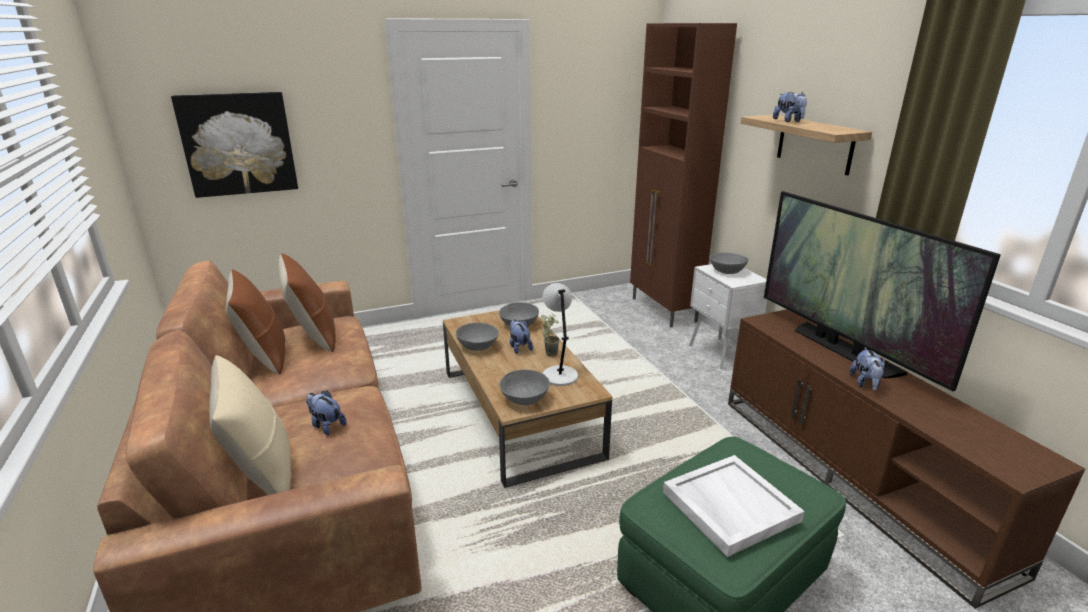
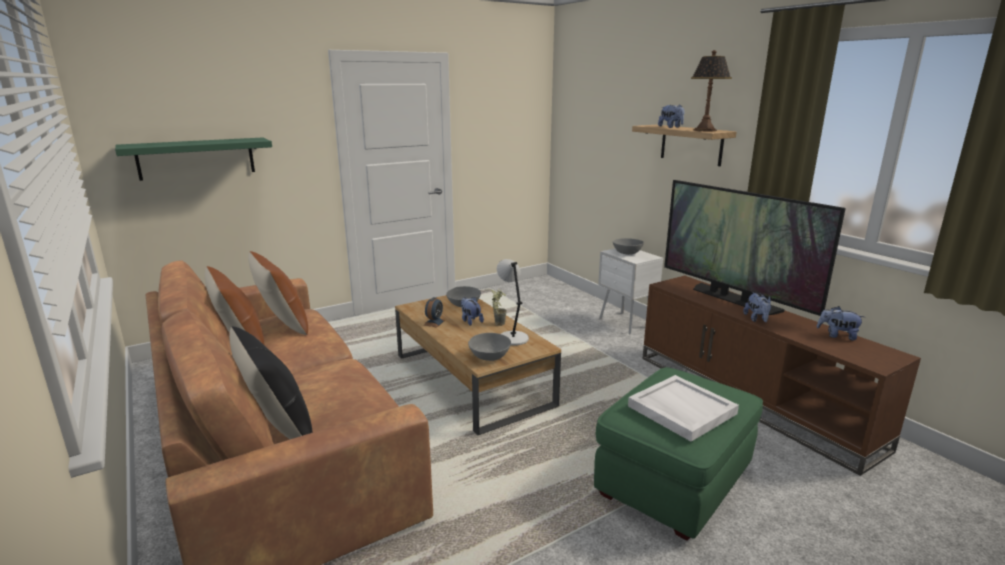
camera: 10 degrees left, 5 degrees down
(238, 144) = (196, 158): picture -> green shelf
(262, 471) = (278, 428): beige pillow -> black pillow
(326, 425) = (325, 388): plush toy -> plush toy (837, 336)
(478, 346) = (434, 322): grey bowl -> alarm clock
(663, 310) = (570, 295): brown cabinet -> none
(829, 128) = (704, 130): none -> table lamp

